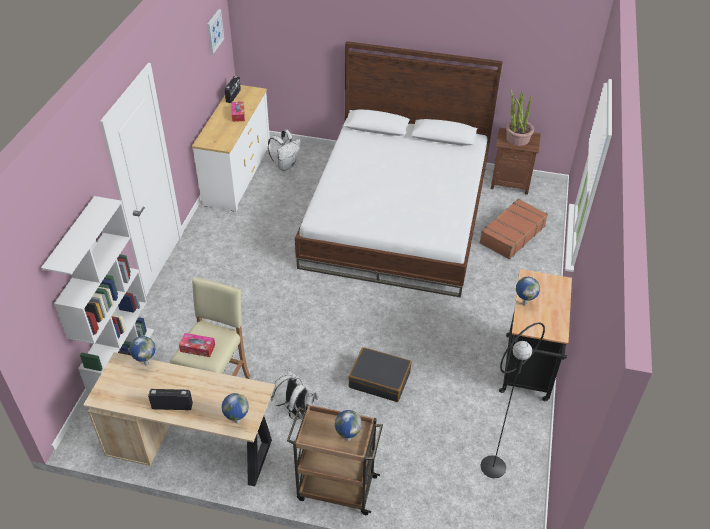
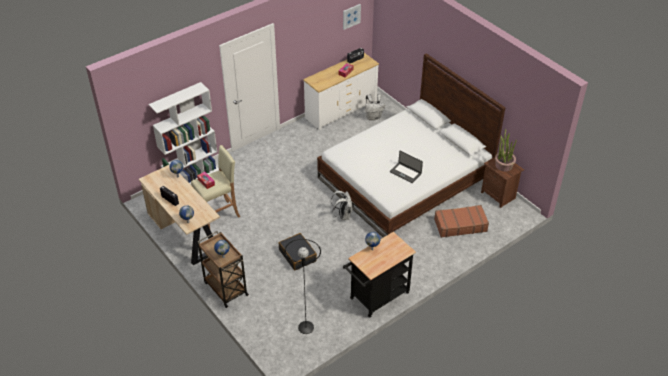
camera: 40 degrees right, 0 degrees up
(296, 411) = (244, 245): white backpack -> white backpack (343, 215)
(426, 199) = (405, 172): none -> laptop

